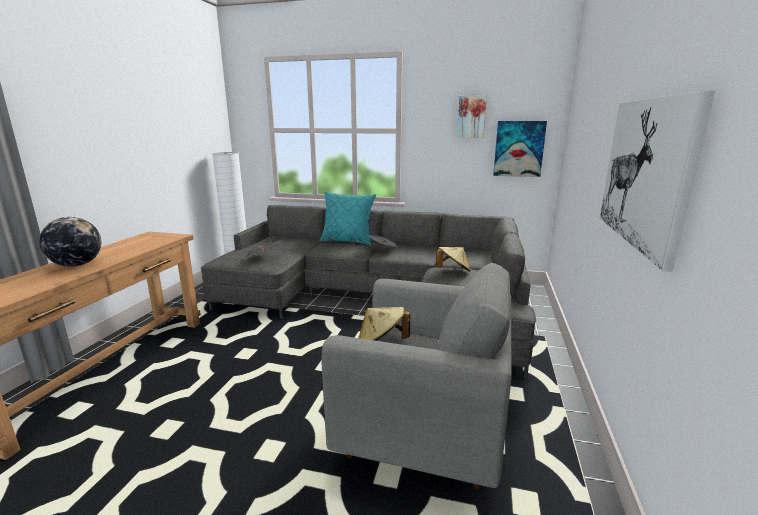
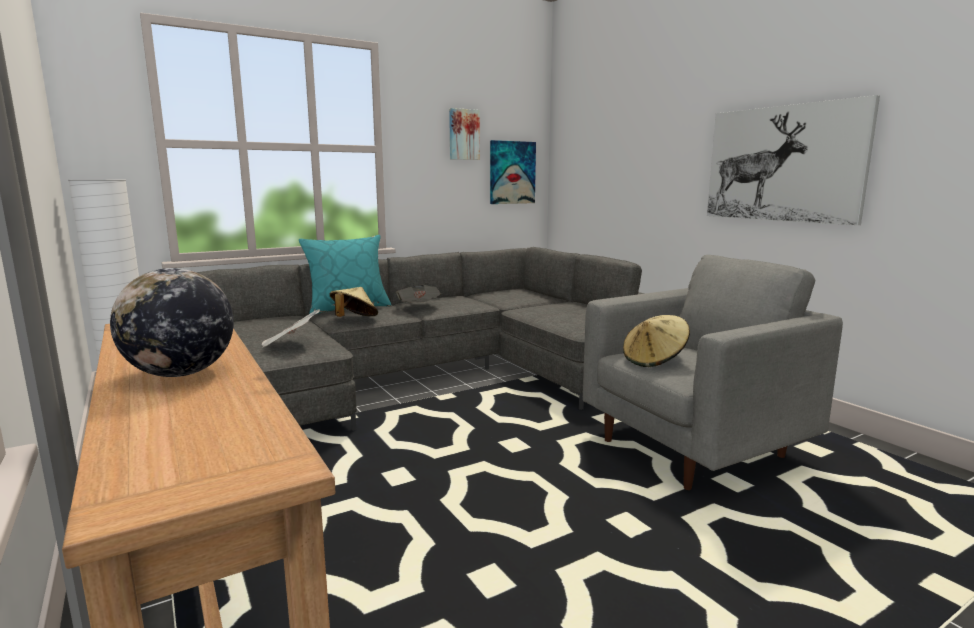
camera: 45 degrees left, 5 degrees down
(453, 271) = (537, 307): beige hat -> beige hat (354, 319)

